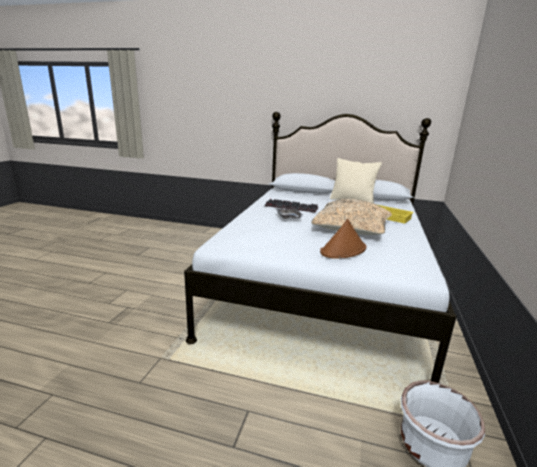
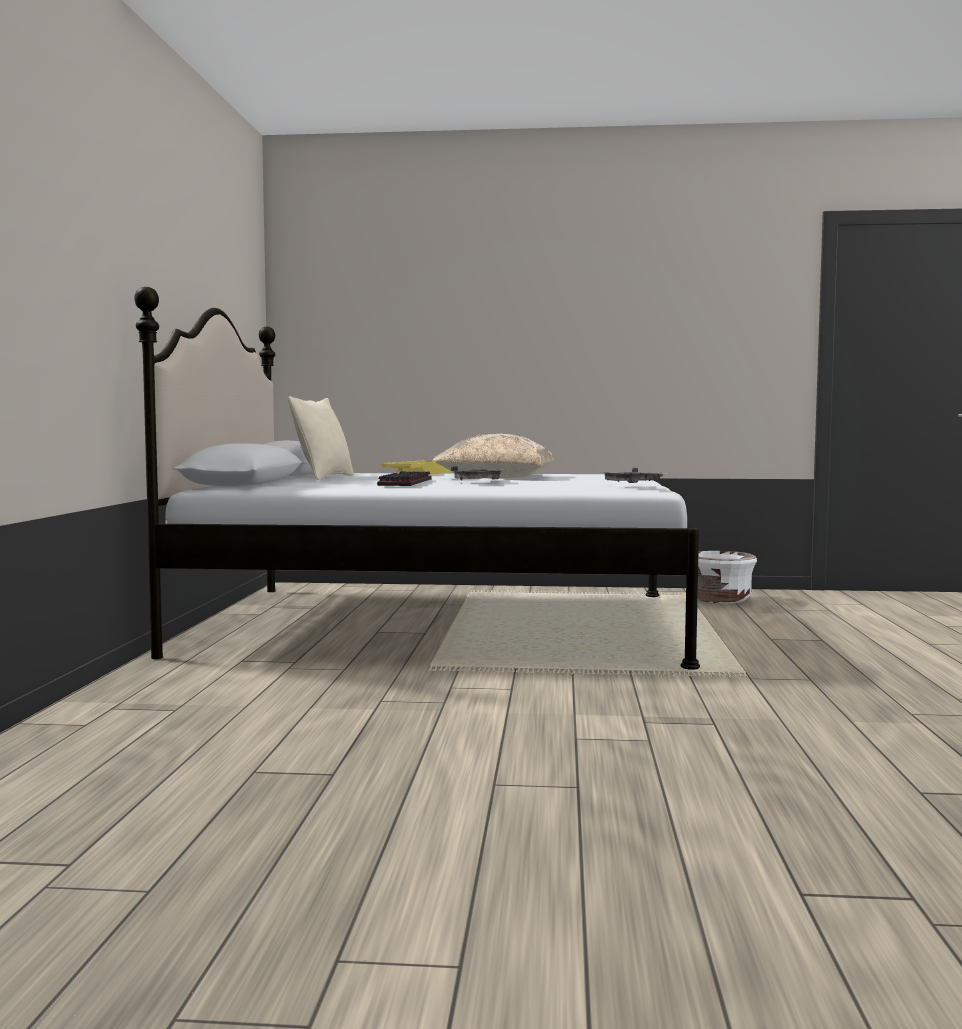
camera: 100 degrees left, 15 degrees down
(239, 242) = (633, 484): none -> grey tray
(343, 250) = (595, 477): brown hat -> none

